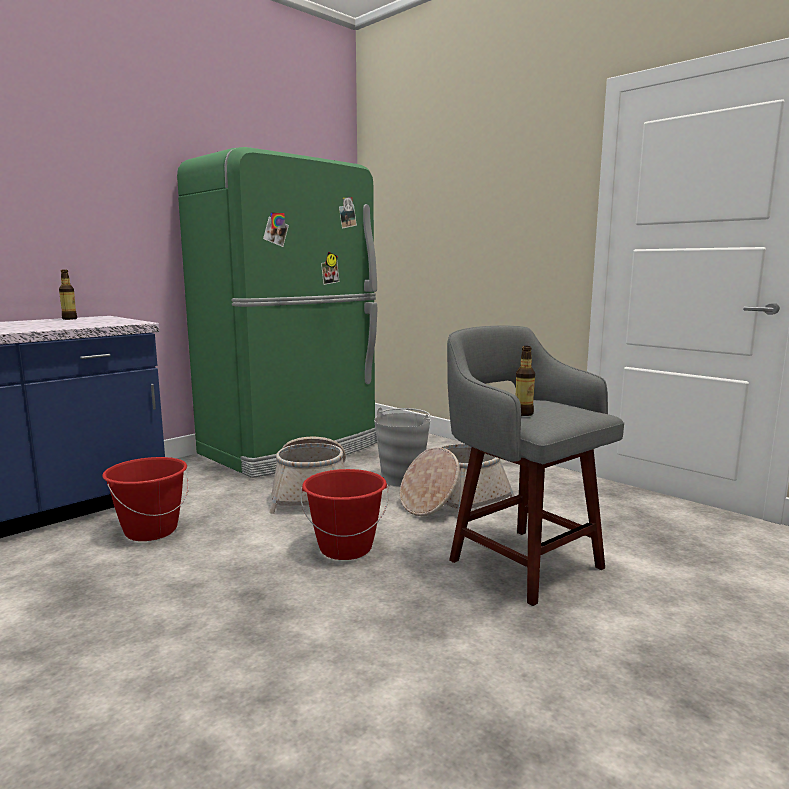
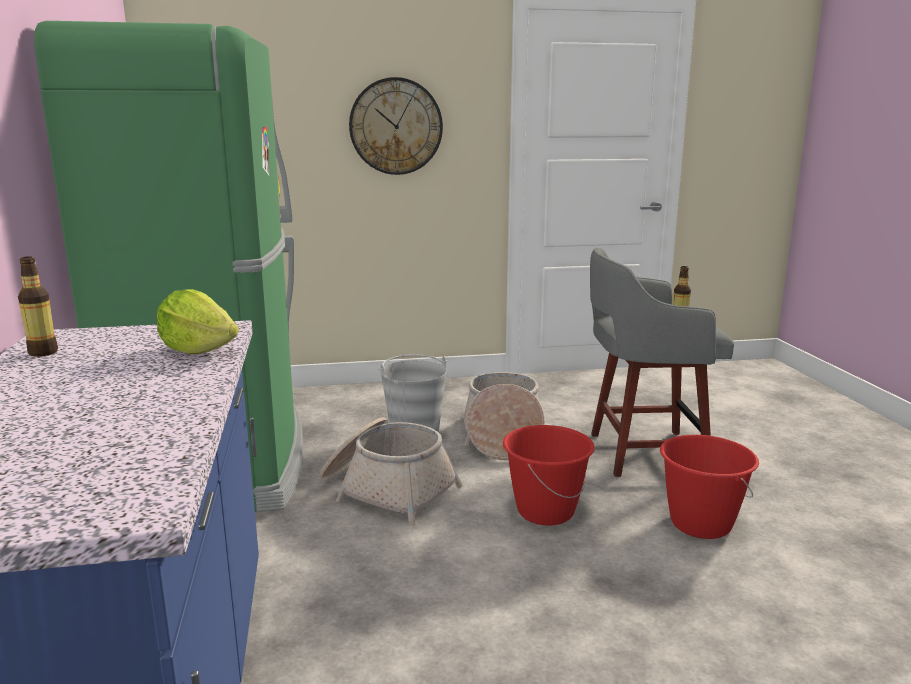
camera: 55 degrees left, 5 degrees up
(87, 325) = (198, 350): none -> lettuce
(151, 531) = (359, 616): red bucket -> red bucket (700, 524)
(499, 221) = (396, 126): none -> wall clock

